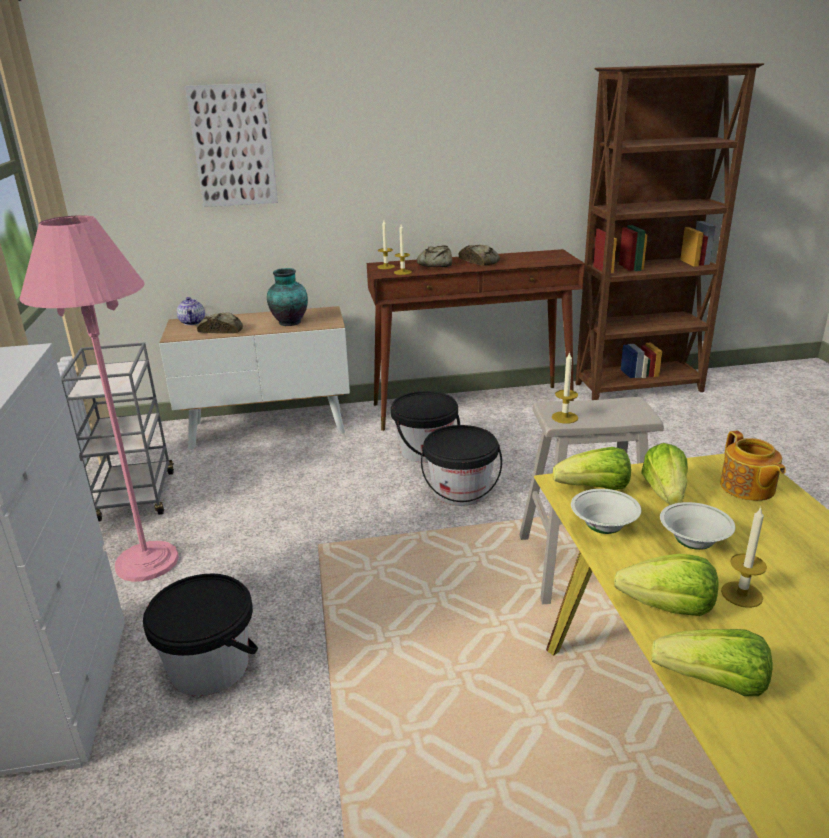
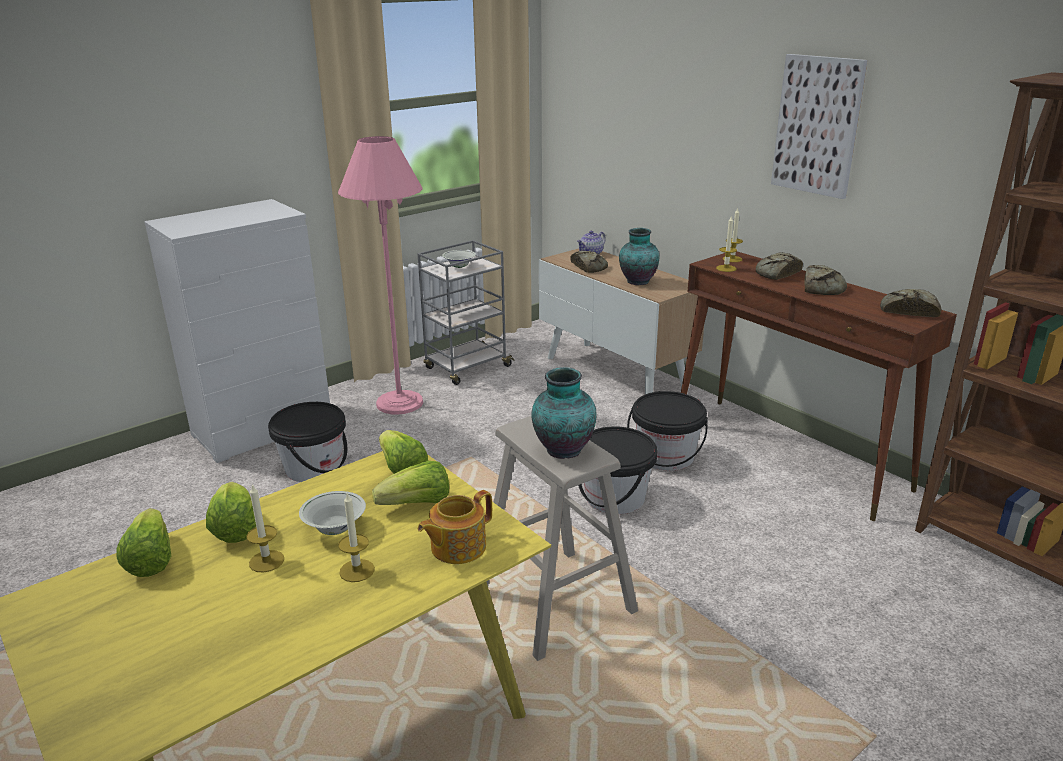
camera: 60 degrees right, 0 degrees up
(233, 146) = (655, 104): picture -> picture (817, 126)
(546, 255) = (908, 310): none -> bread
(564, 417) = (526, 430): candle -> candle (357, 570)
(603, 528) = (338, 485): white bowl -> white bowl (459, 267)
(612, 412) = (562, 450): none -> vase

